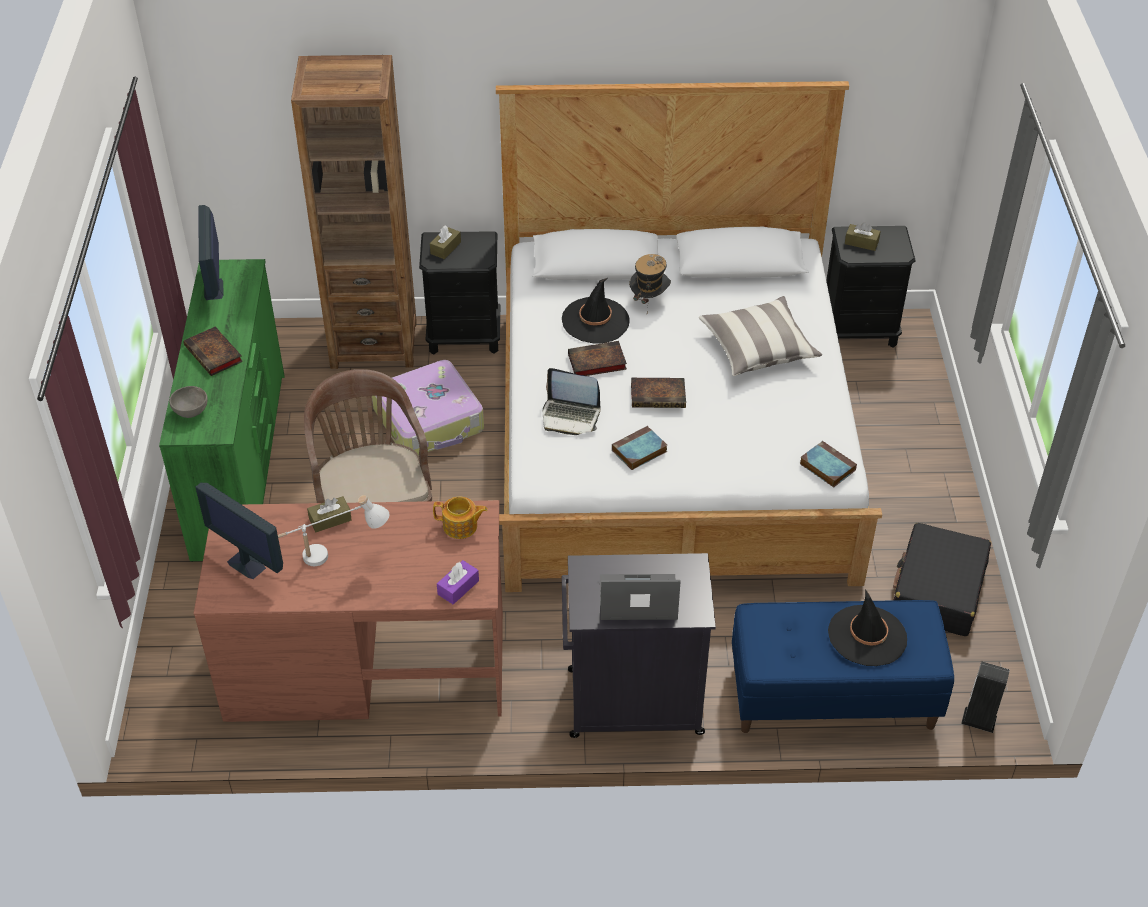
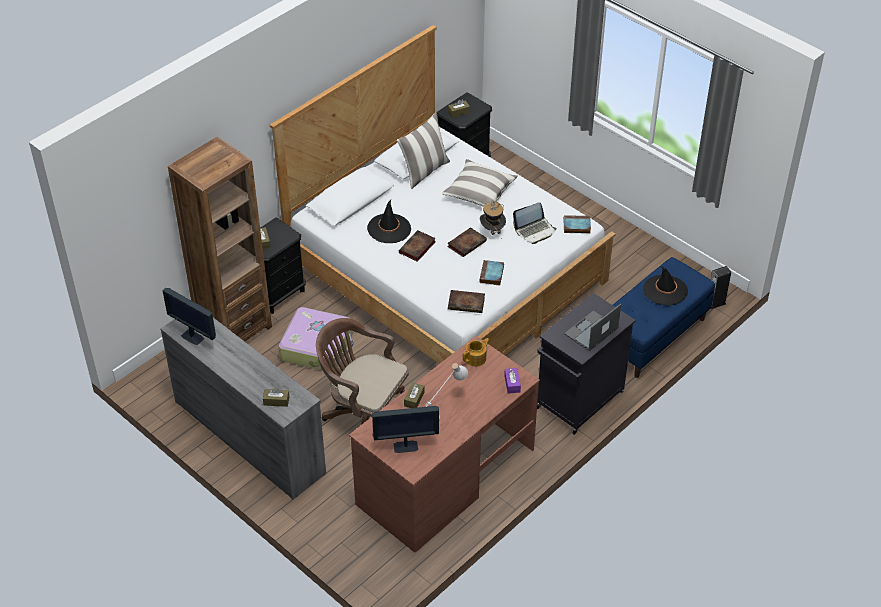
camera: 45 degrees left, 0 degrees up
(191, 412) = (276, 401): grey bowl -> brown tissue box
(215, 355) = (245, 367): book -> book (467, 303)
(241, 463) = (249, 436): green dresser -> grey dresser
(570, 416) = (441, 280): laptop -> laptop (535, 231)
(649, 300) = (400, 202): hat -> hat (492, 231)
(726, 283) = (424, 171): none -> pillow
(937, 591) = (638, 261): black suitcase -> none

